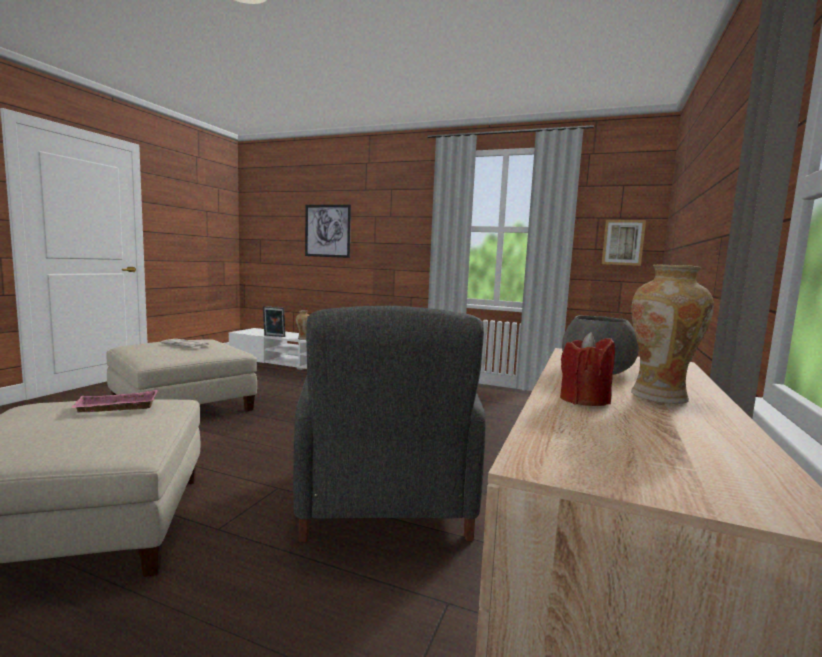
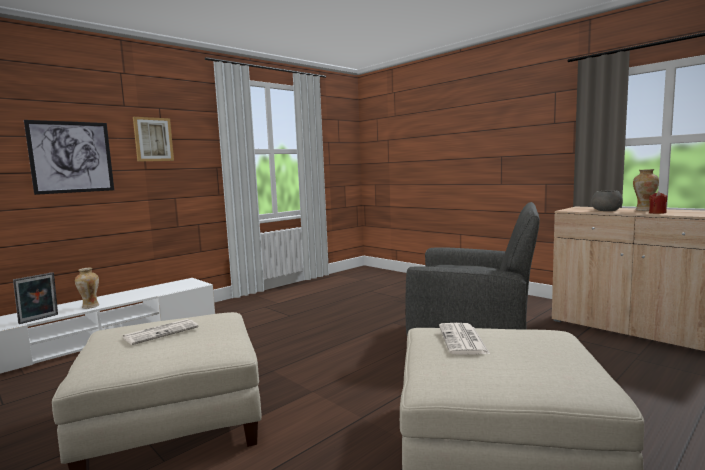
camera: 65 degrees left, 0 degrees up
(115, 407) = (463, 340): pink tray -> newspaper
(623, 242) = (343, 159): picture -> picture (153, 139)

